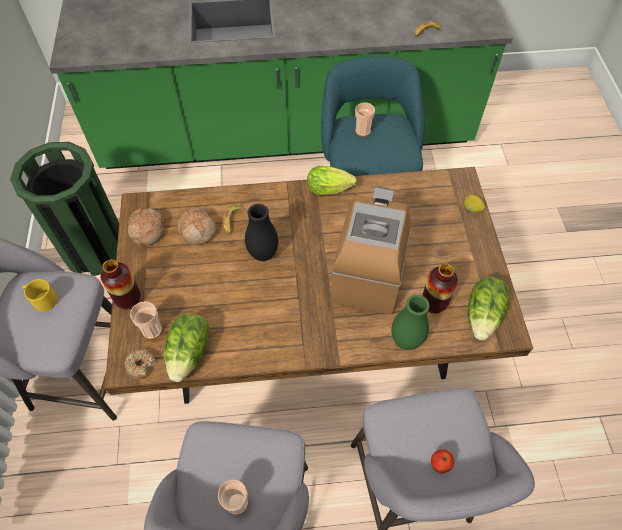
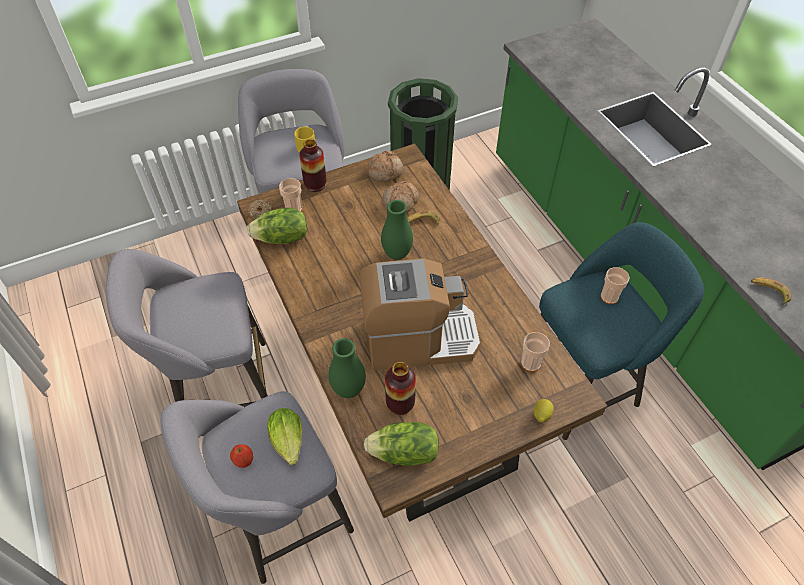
camera: 70 degrees right, 5 degrees down
(237, 503) = (176, 319): cup -> cup (531, 363)
(263, 254) = (397, 254): black vase -> green vase
(331, 189) = (498, 282): lettuce -> lettuce (289, 444)

